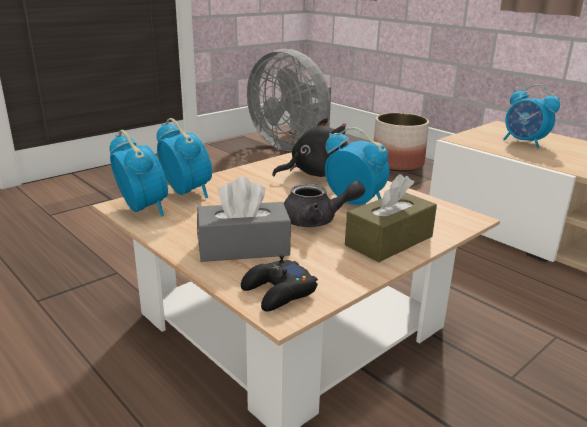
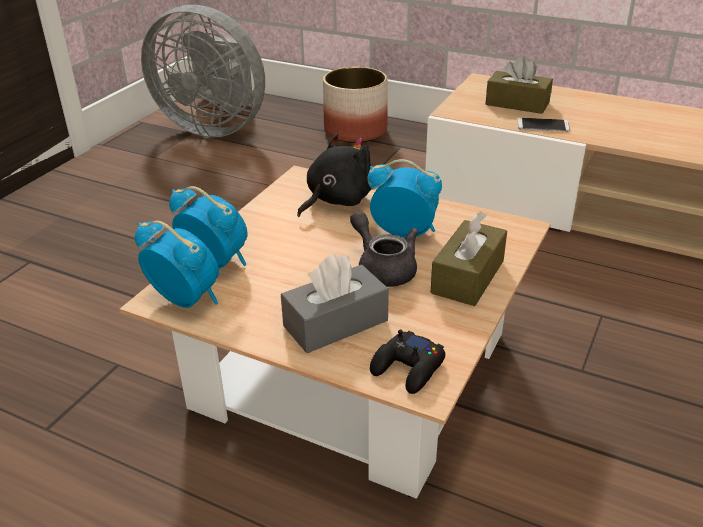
camera: 20 degrees left, 10 degrees up
(317, 221) = (383, 268): grey teapot -> grey teapot turned 105 degrees counterclockwise
(524, 142) = (517, 103): alarm clock -> brown tissue box
(540, 158) = (543, 126): none -> phone

